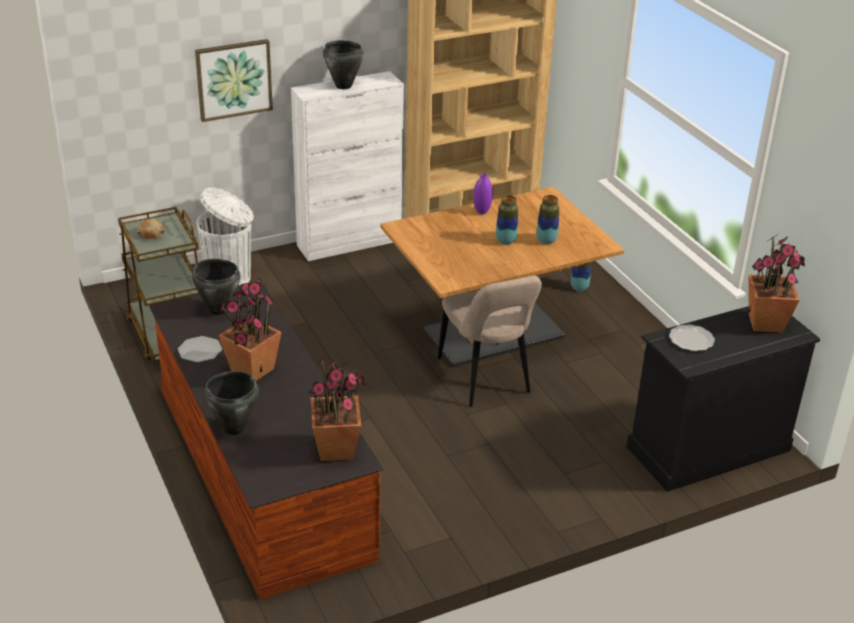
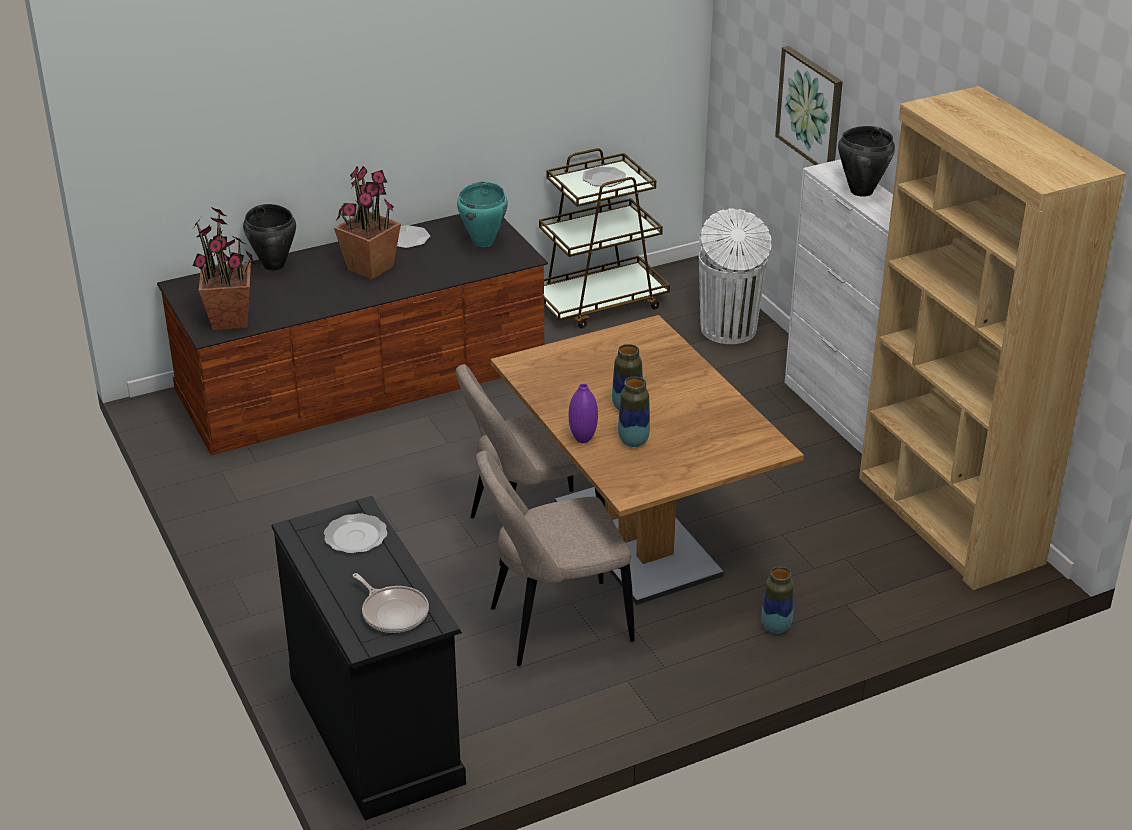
camera: 90 degrees right, 0 degrees up
(151, 234) = (604, 178): bread -> plate
(218, 309) = (484, 242): black cooking pot -> turquoise cooking pot
(482, 212) = (706, 390): purple vase -> purple vase (583, 439)
(590, 371) = (553, 625): none -> beige chair
(766, 323) = (393, 612): potted plant -> frying pan

